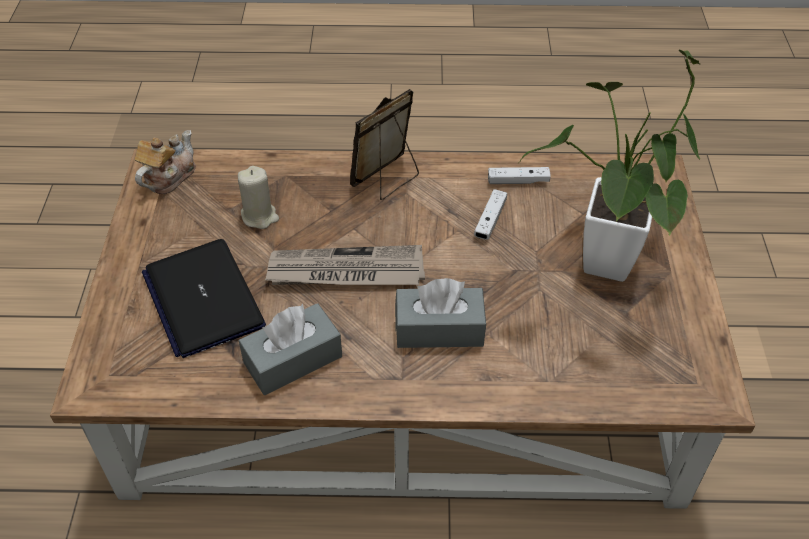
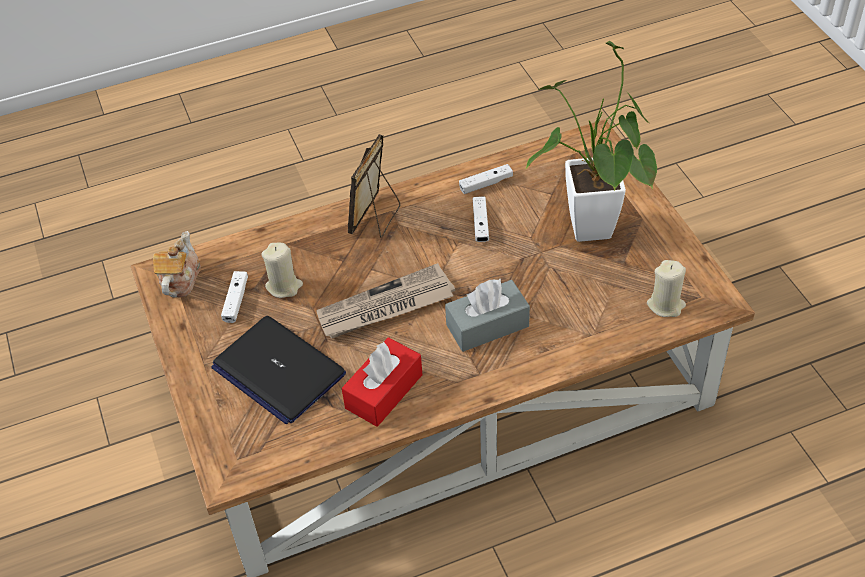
camera: 20 degrees left, 0 degrees up
(206, 215) = (236, 301): none -> white game controller
(293, 360) = (384, 391): grey tissue box -> red tissue box
(651, 378) = (666, 305): none -> beige candle

